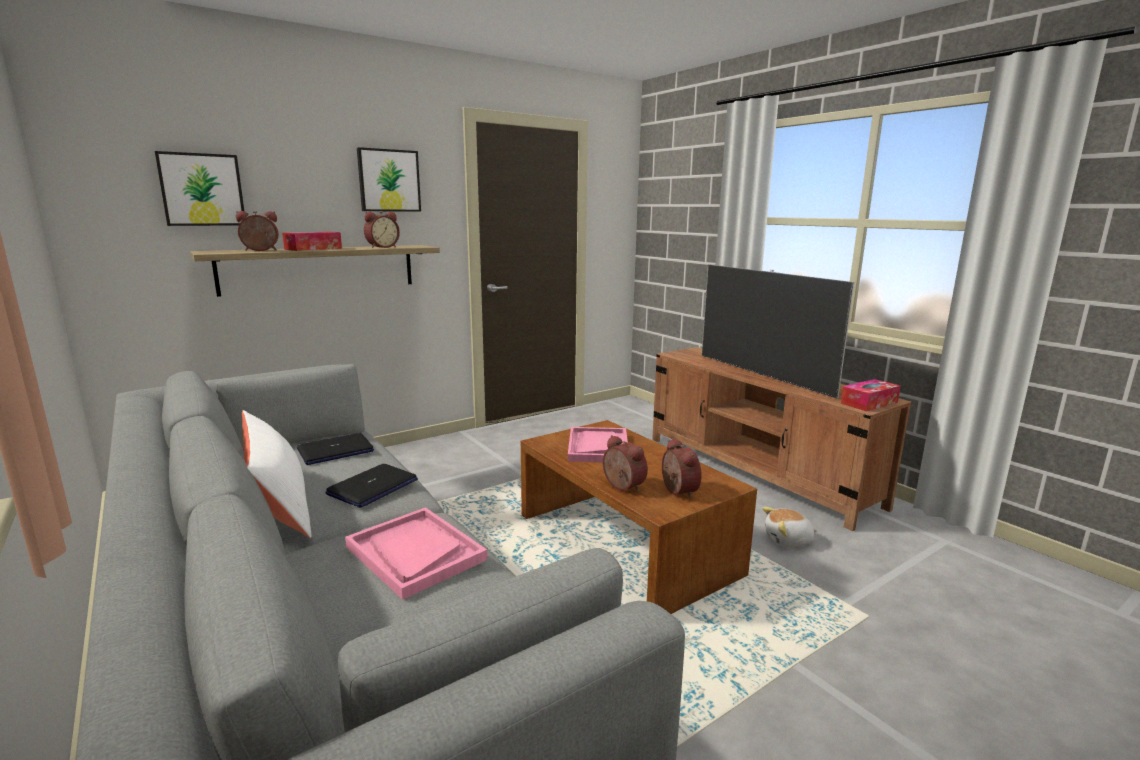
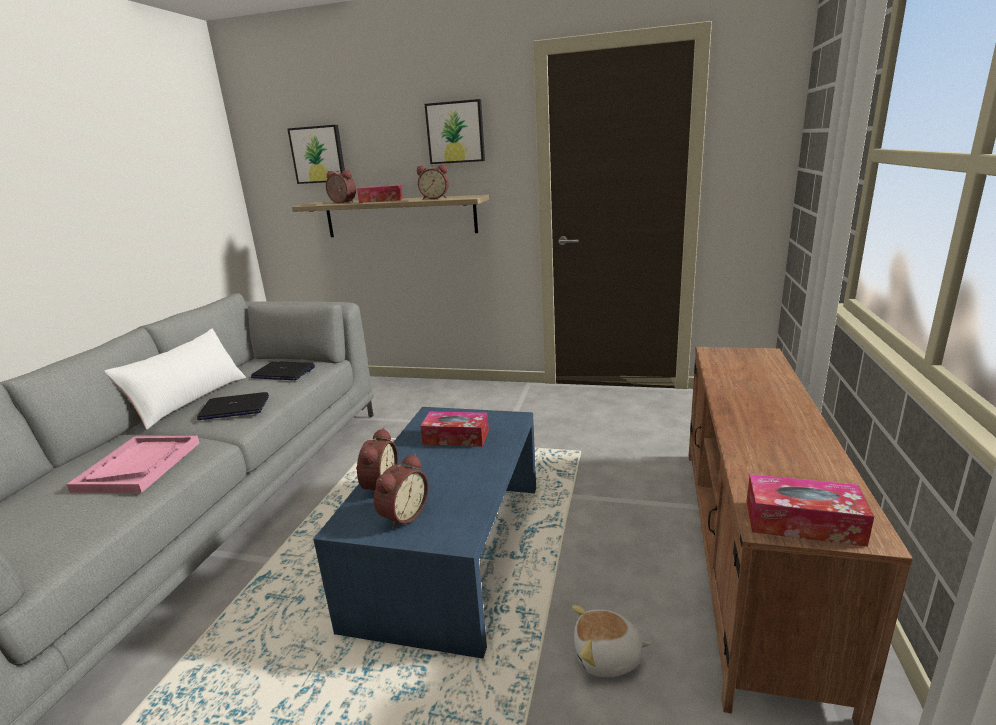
camera: 50 degrees right, 5 degrees up
(598, 447) = (456, 437): pink tray -> tissue box
(624, 544) = (450, 550): brown coffee table -> blue coffee table
(762, 375) = (754, 414): television -> none
(788, 540) = (607, 657): plush toy -> plush toy turned 45 degrees counterclockwise

